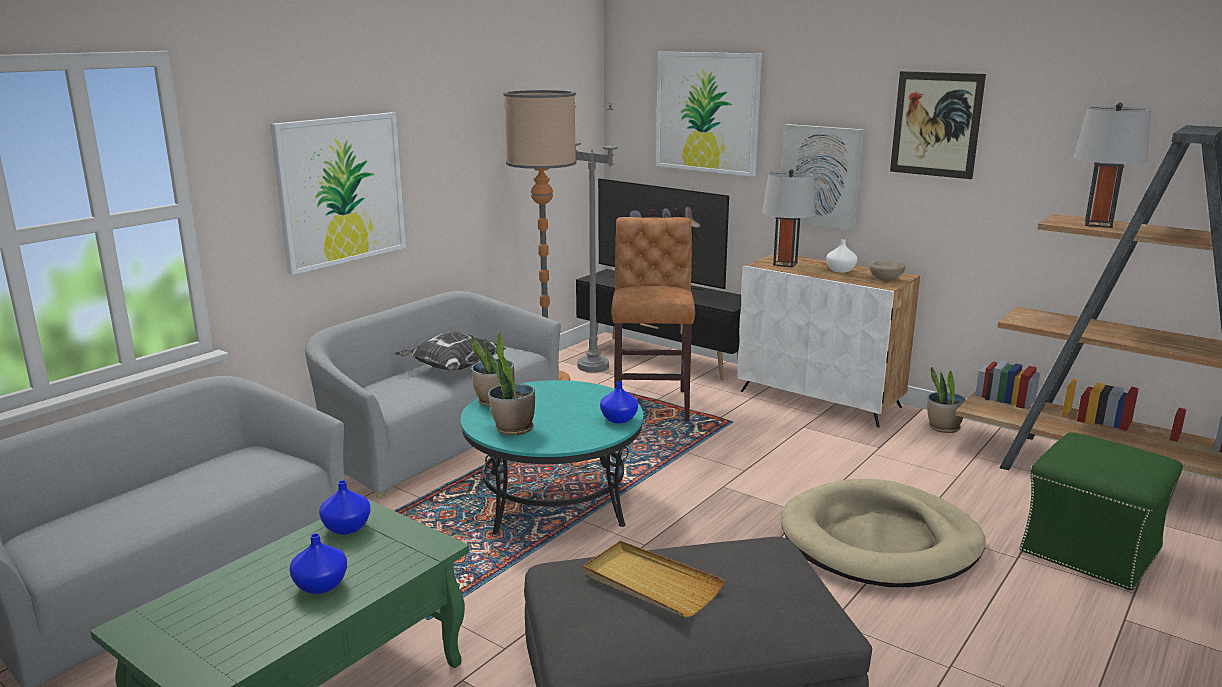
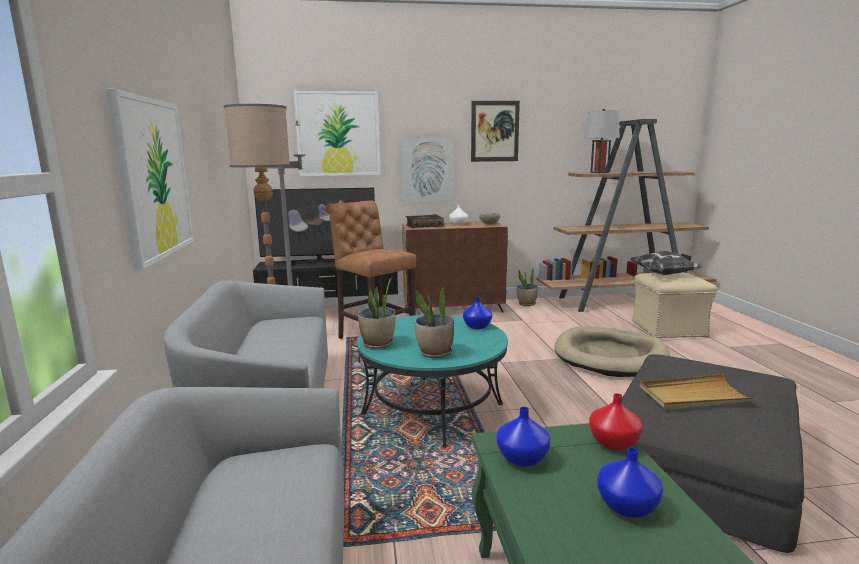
camera: 45 degrees left, 5 degrees down
(421, 555) = (614, 443): none -> red vase
(451, 368) = (275, 341): pillow -> pillow (663, 275)
(785, 264) = (424, 226): grey table lamp -> book
(820, 399) = (453, 309): white cabinet -> brown cabinet
(1092, 551) = (669, 329): green ottoman -> beige ottoman

